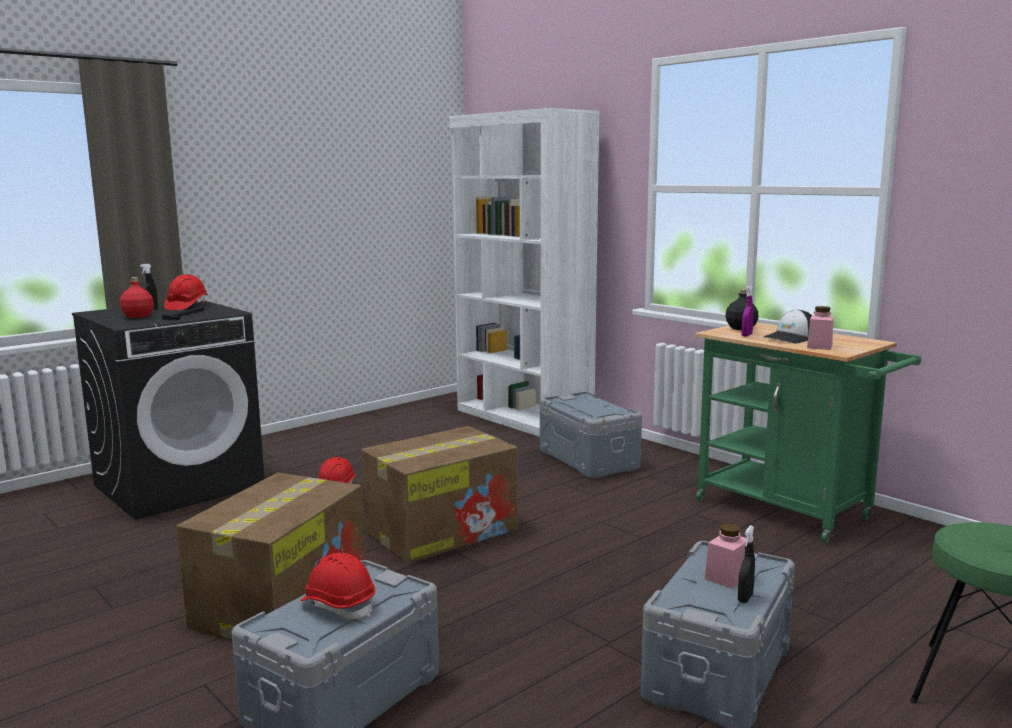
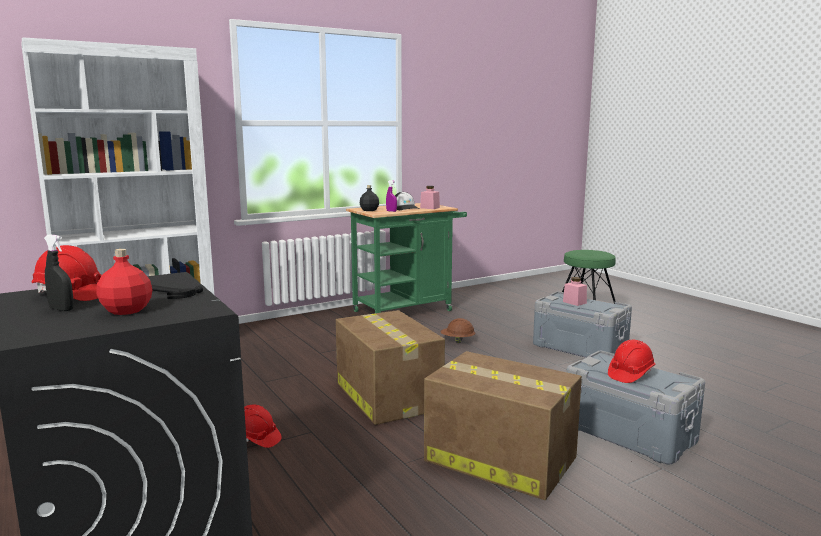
camera: 80 degrees left, 0 degrees up
(587, 460) = (278, 341): grey storage box -> none
(667, 558) = (457, 341): none -> brown hard hat
(745, 598) = (595, 302): black spray bottle -> none

